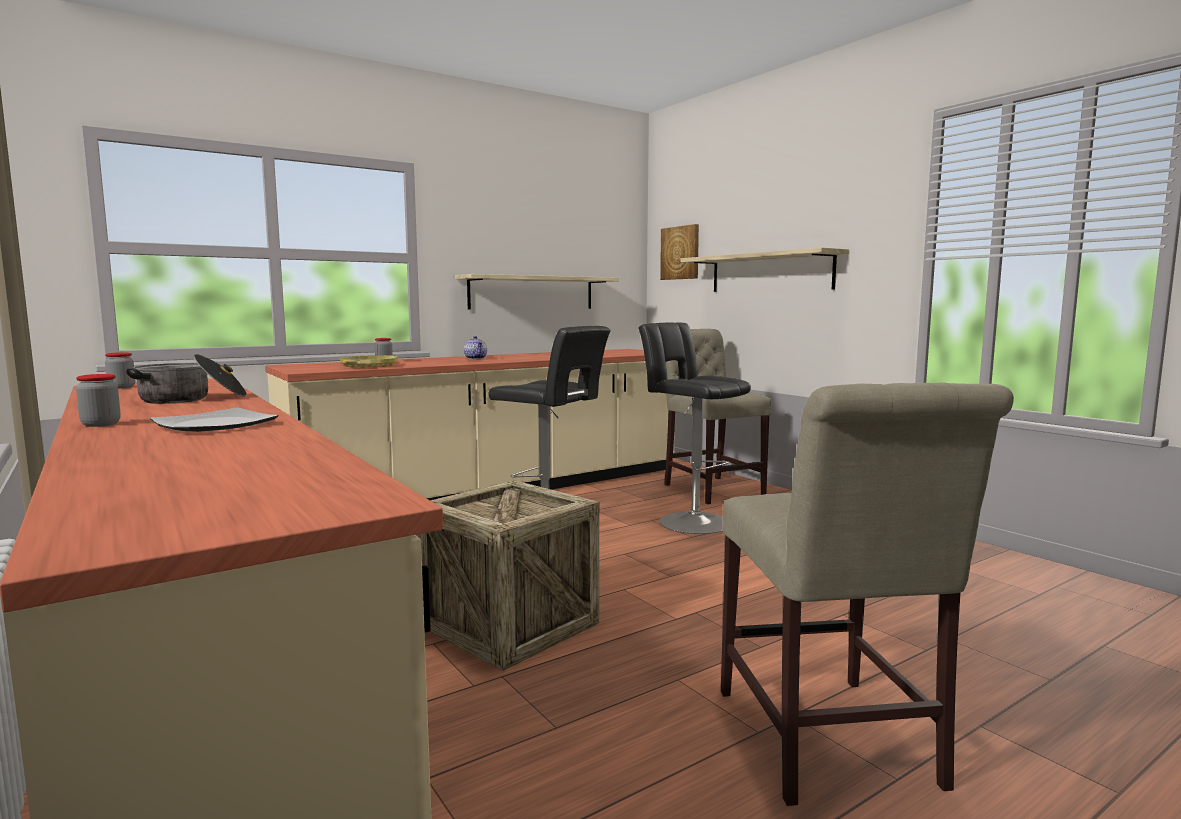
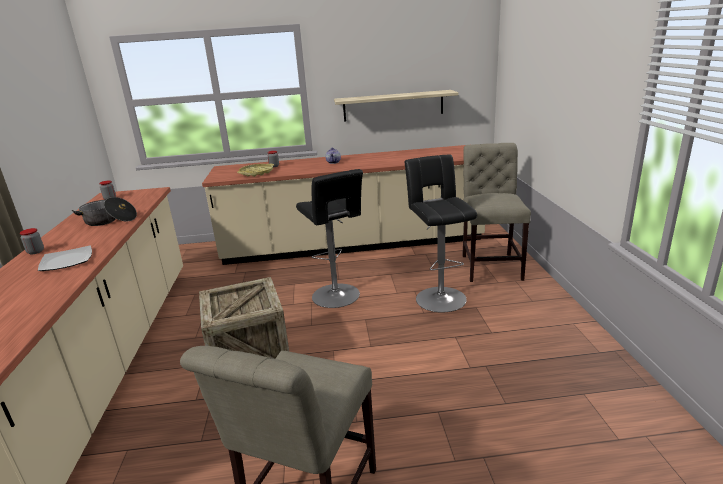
camera: 30 degrees right, 15 degrees up
(680, 253) = (512, 69): picture -> none
(770, 272) = (554, 101): shelf -> none

